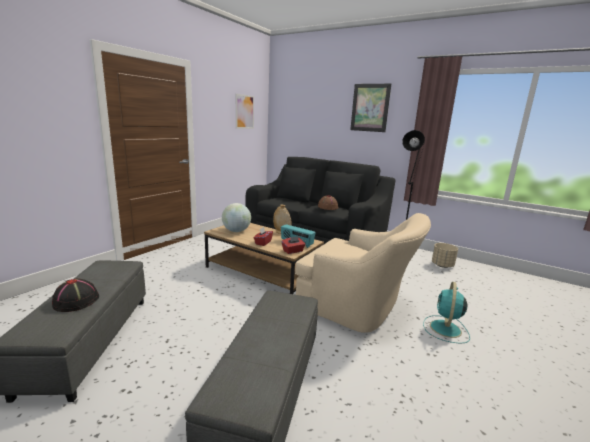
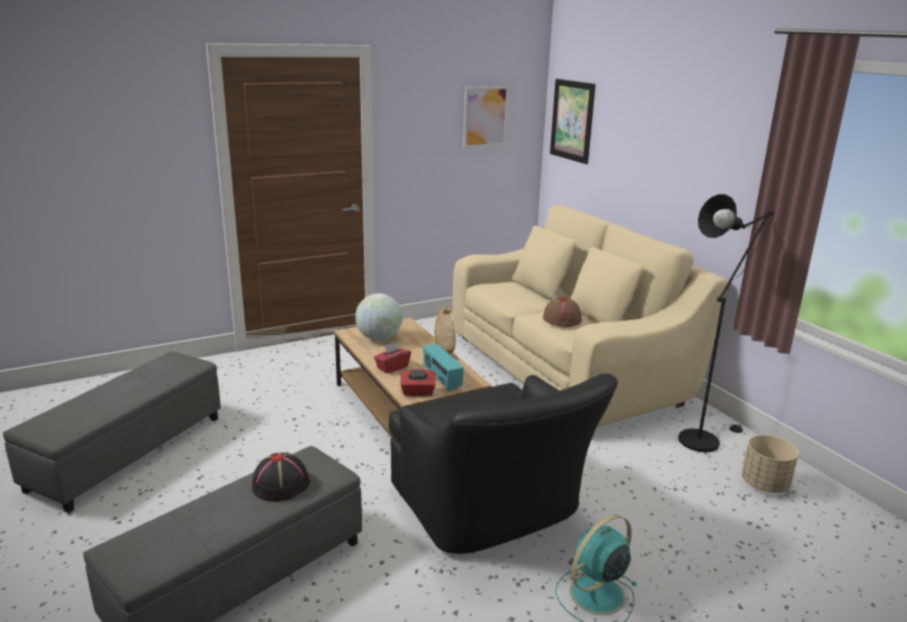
camera: 30 degrees right, 5 degrees up
(76, 301) = (104, 401): black hat -> black hat (281, 484)
(315, 238) = (566, 368): black sofa -> beige sofa
(357, 306) = (492, 509): beige armchair -> black armchair
(370, 108) = (697, 125): picture -> picture (572, 120)

